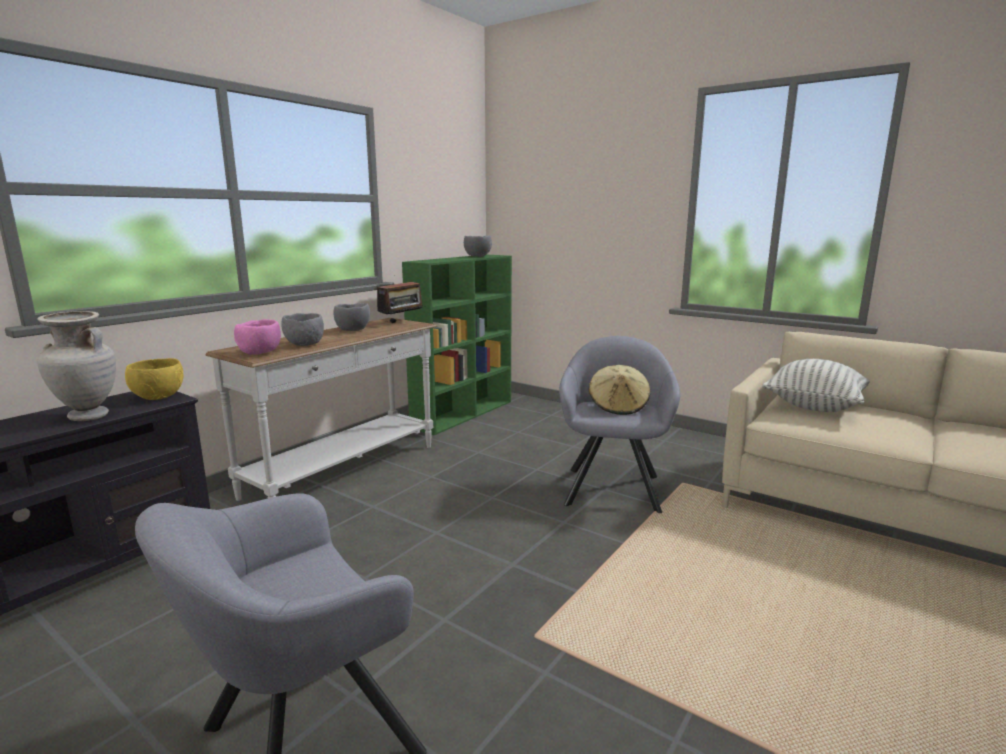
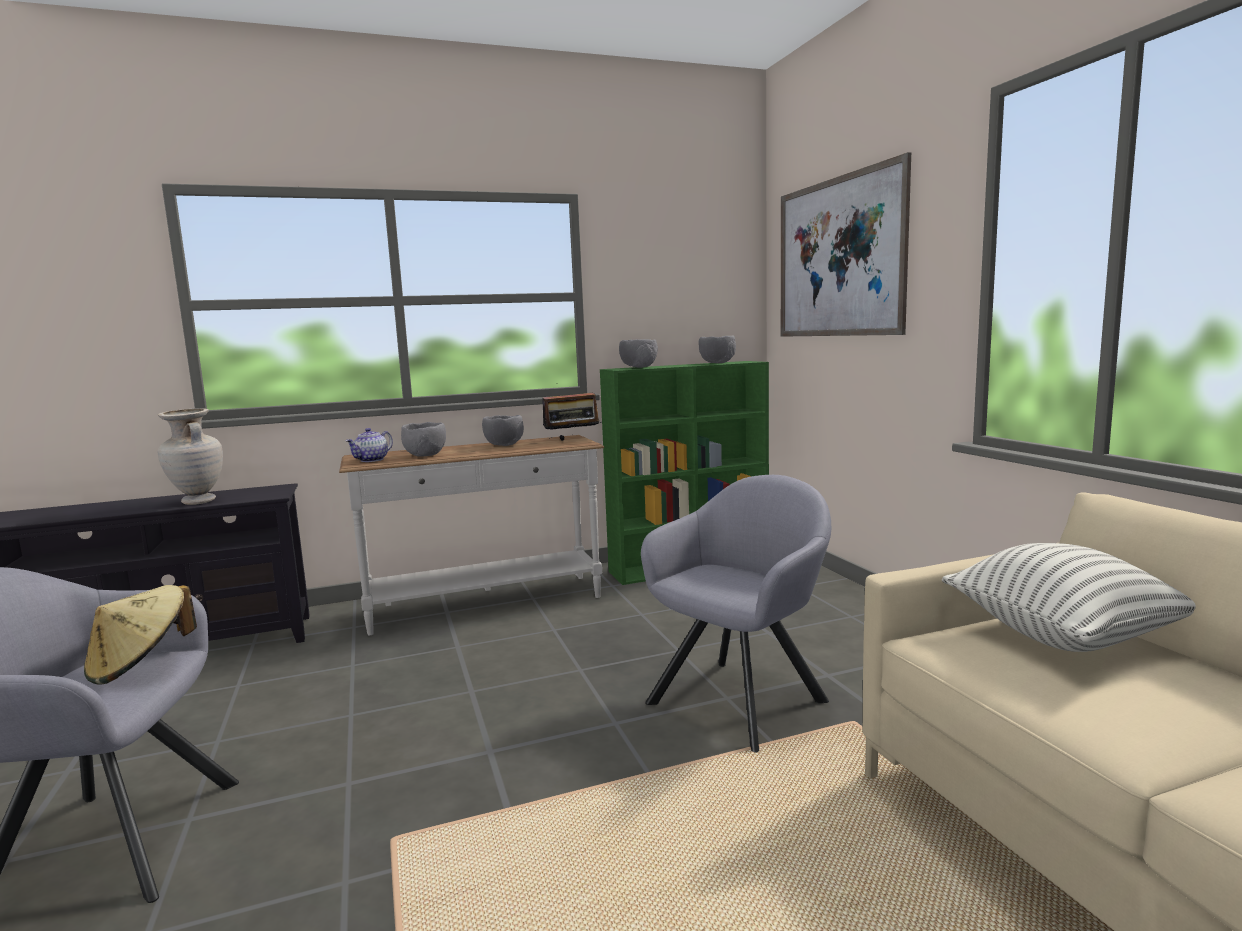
camera: 35 degrees right, 5 degrees down
(157, 397) = (269, 492): yellow bowl -> none
(261, 353) = (371, 460): pink bowl -> teapot
(433, 260) = (638, 367): none -> grey bowl
(563, 182) = (837, 258): none -> picture
(618, 407) = (739, 578): beige hat -> beige hat (141, 664)

